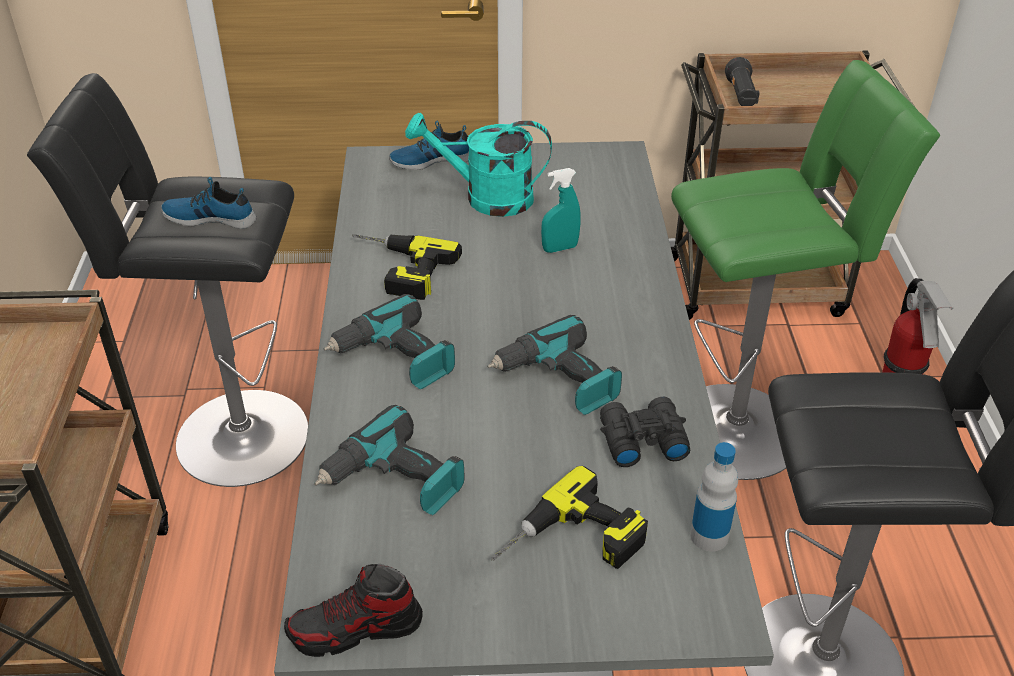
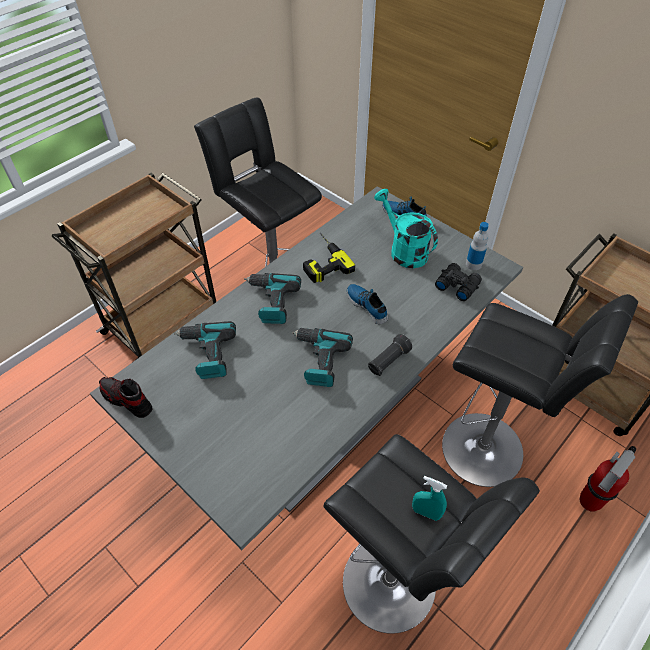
camera: 45 degrees right, 10 degrees up
(210, 217) = (271, 190): shoe -> shoe (367, 305)
(560, 248) = (402, 298): turquoise spray bottle -> turquoise spray bottle (426, 513)
(571, 545) = (231, 433): power drill -> none
(640, 439) = (315, 413): black binoculars -> black binoculars (456, 285)
(709, 536) = (284, 477): bottle -> bottle (473, 264)
(741, 95) = (611, 273): black flashlight -> black flashlight (388, 361)
(744, 428) = (488, 451): green stool -> black stool

